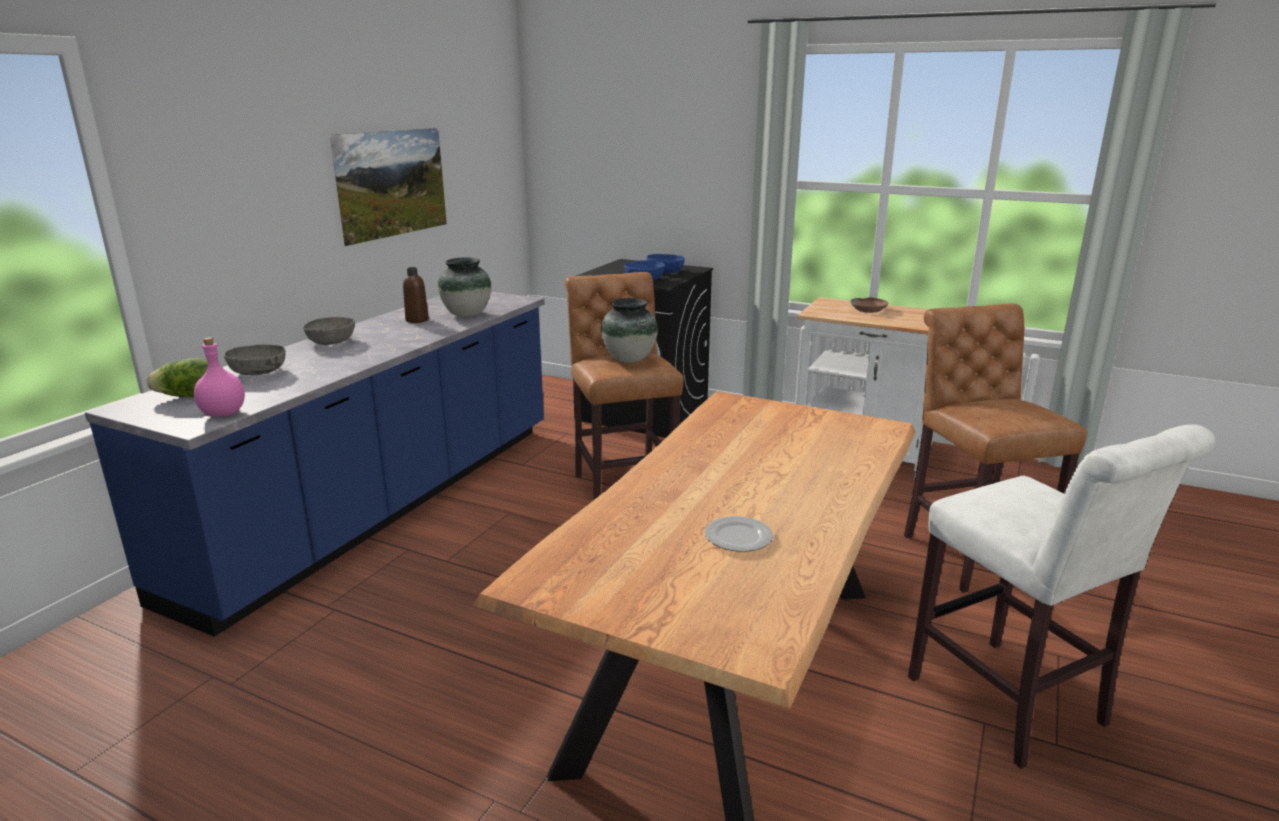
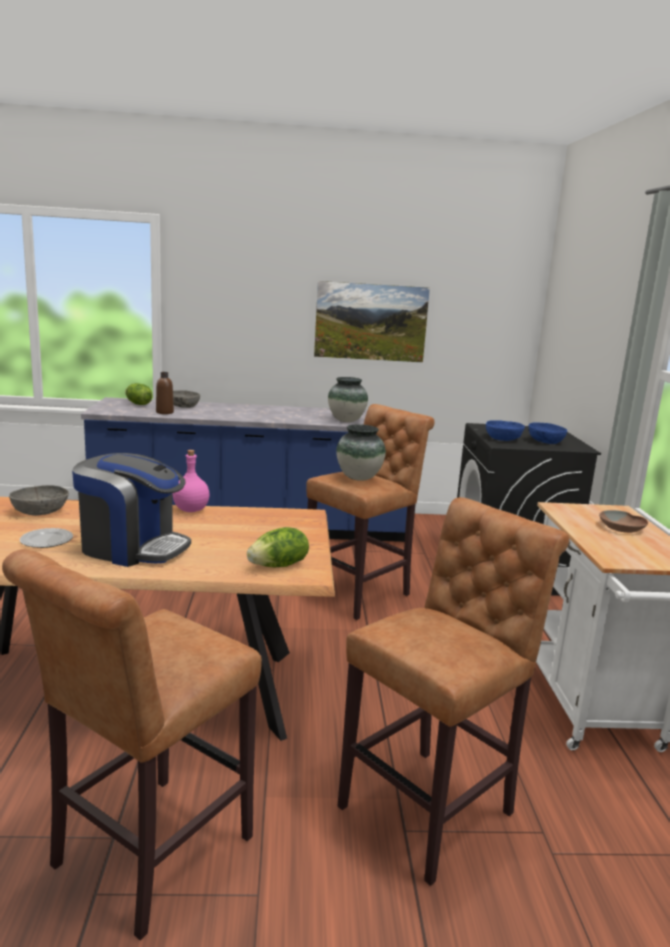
camera: 60 degrees right, 5 degrees down
(222, 413) = (118, 411): pink bottle -> pink bottle (191, 510)
(331, 342) = (250, 408): grey bowl -> grey bowl (40, 512)
(417, 320) = (317, 414): brown bottle -> brown bottle (164, 412)
(785, 491) = (132, 547): none -> coffee machine
(862, 434) = (279, 566): none -> lettuce
(1013, 707) = (144, 857): white stool -> brown stool

